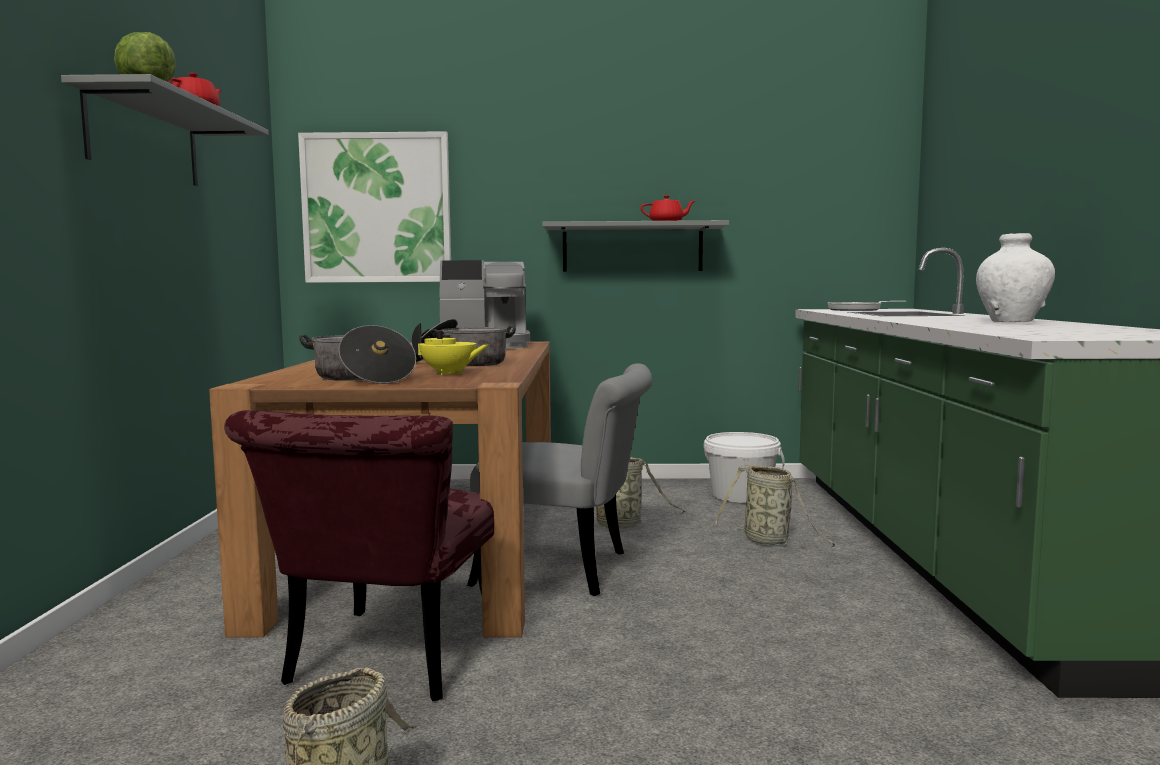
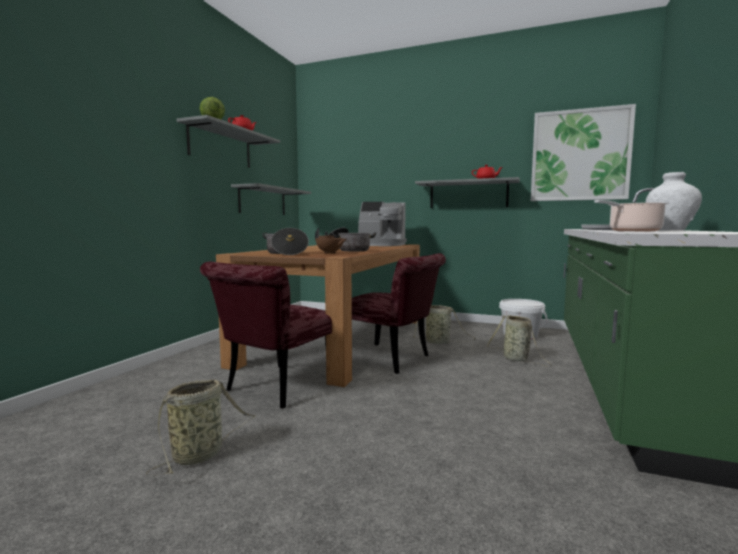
camera: 20 degrees right, 0 degrees up
(221, 258) = (262, 201): none -> grey shelf
(377, 208) = (341, 178): picture -> picture (579, 155)
(449, 373) = (330, 253): yellow teapot -> brown teapot
(569, 570) = (393, 360): grey chair -> red chair
(980, 325) = (632, 231): none -> cooking pot

